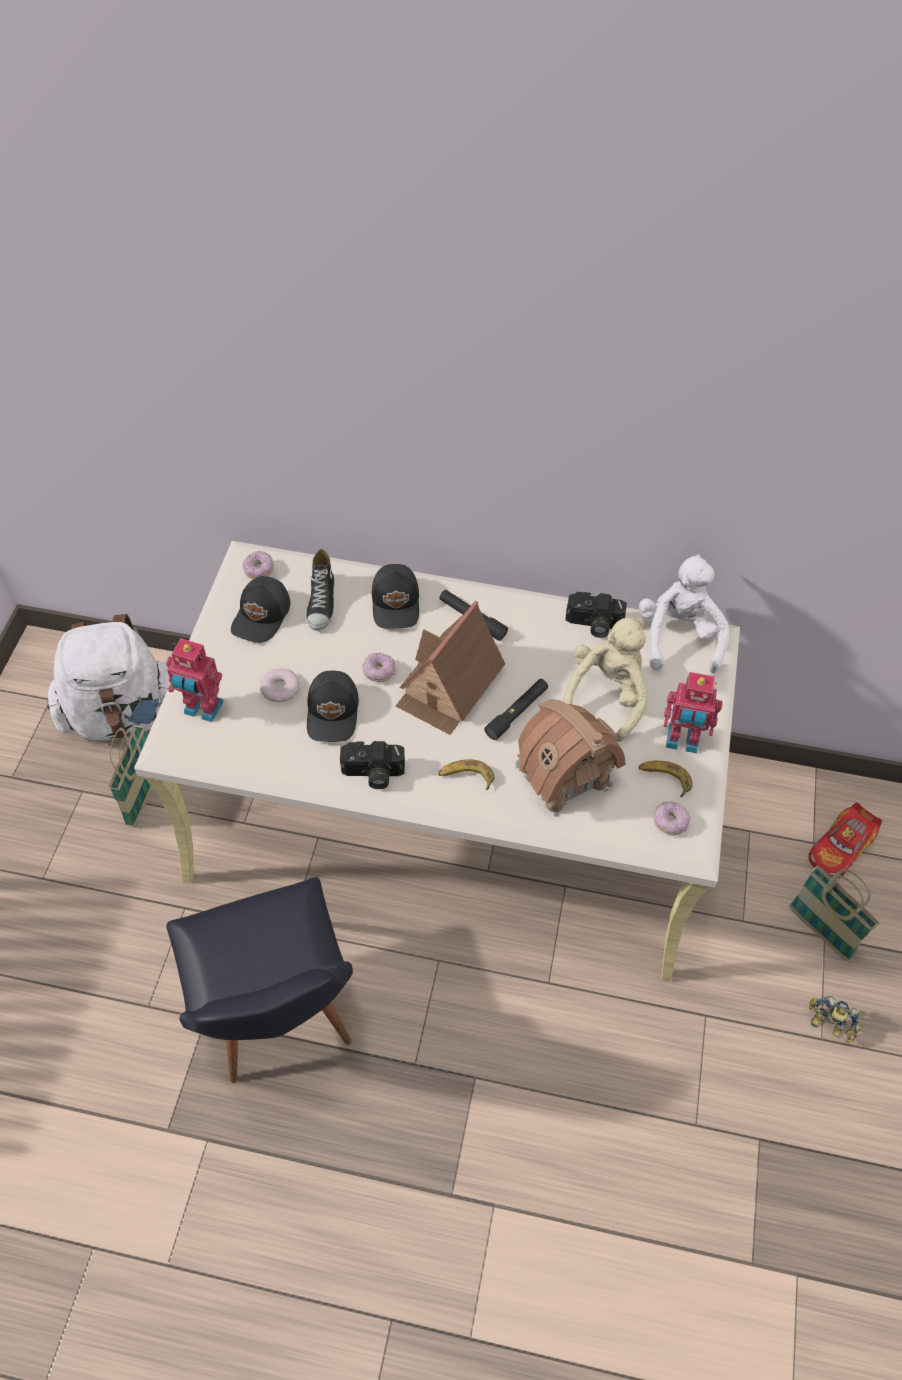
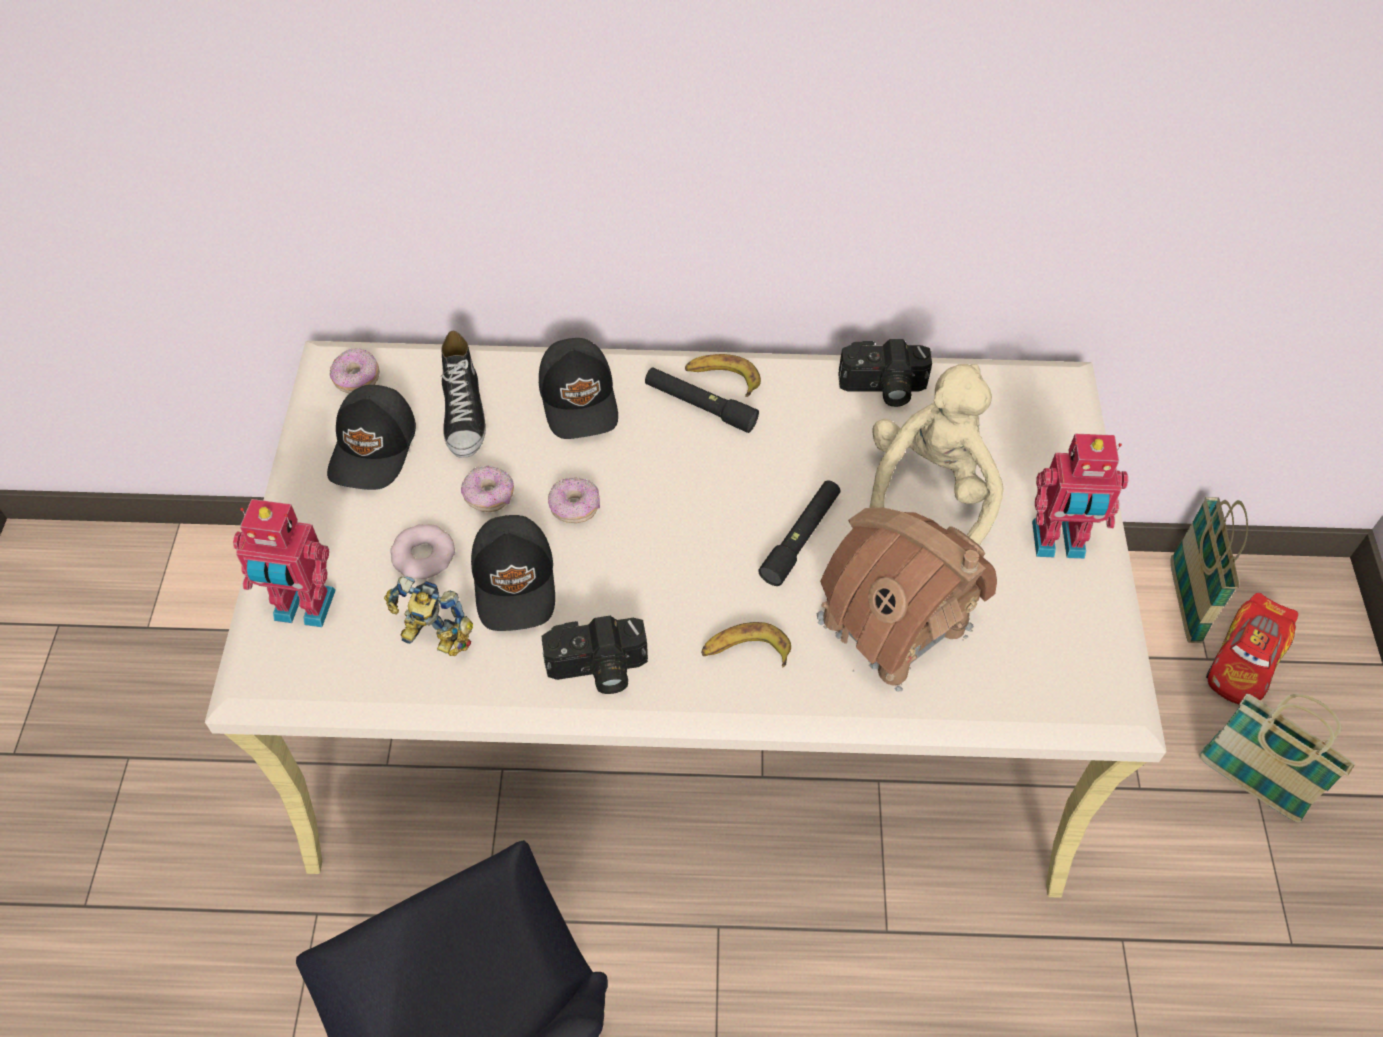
camera: 10 degrees left, 0 degrees up
(124, 715) = (176, 631): white backpack -> none
(143, 797) = (225, 751): basket -> basket (1184, 602)
(449, 685) = (688, 512): toy house -> none
(664, 779) = (1047, 605): banana -> banana (722, 378)
(670, 822) = (1073, 672): donut -> donut (489, 496)
(678, 637) = (1011, 389): white plush toy -> none
(827, 1026) = (1295, 924): toy robot -> toy robot (432, 639)

